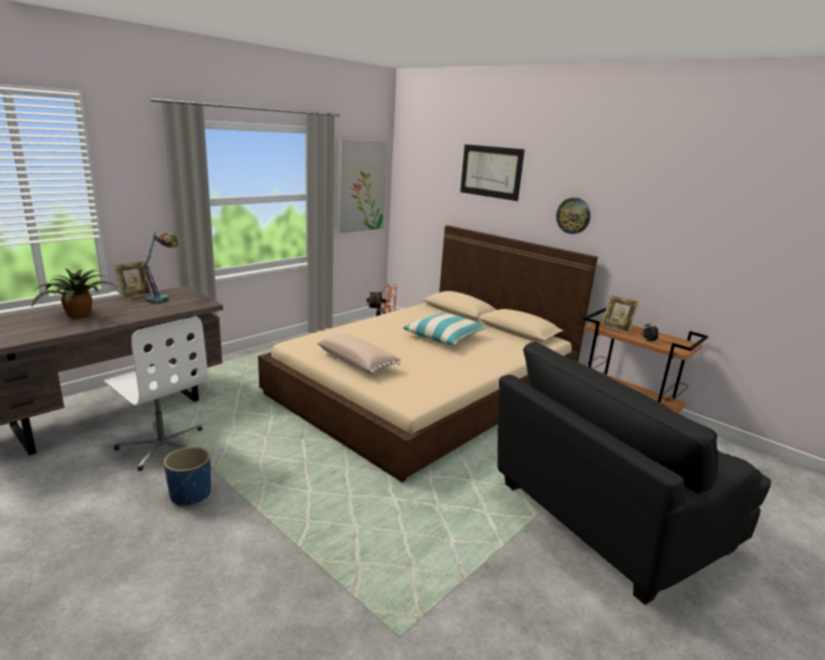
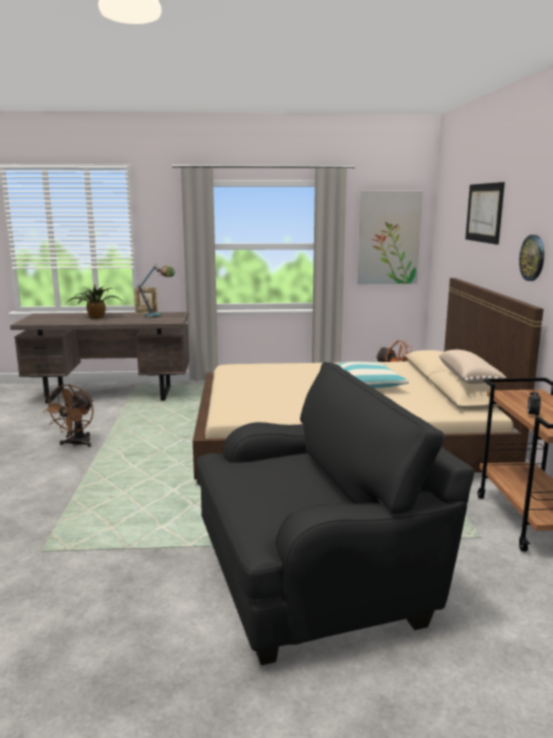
camera: 45 degrees right, 5 degrees down
(162, 445) = (105, 417): white office chair -> none
(191, 494) = (76, 444): blue planter -> brown fan
(357, 362) = (247, 385): beige pillow -> beige pillow (469, 378)
(607, 518) = (314, 575): black armchair -> black armchair turned 150 degrees clockwise
(616, 328) = (524, 399): picture frame -> none

